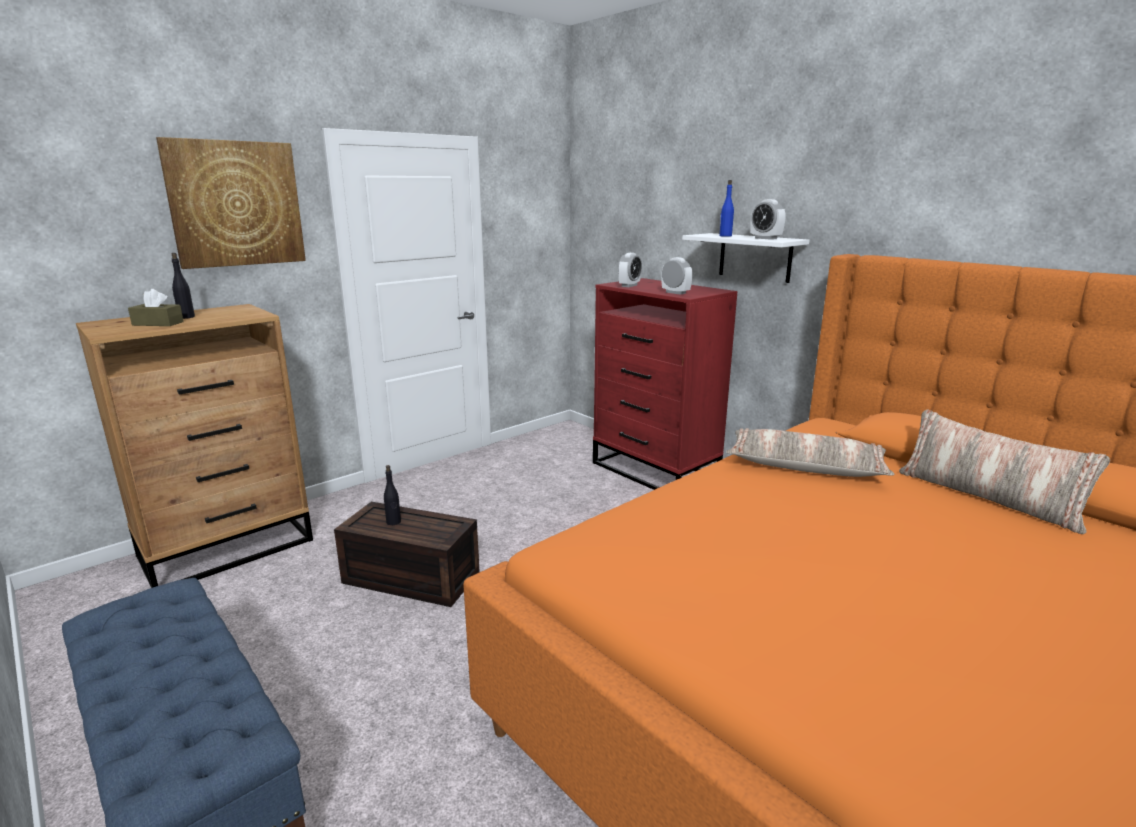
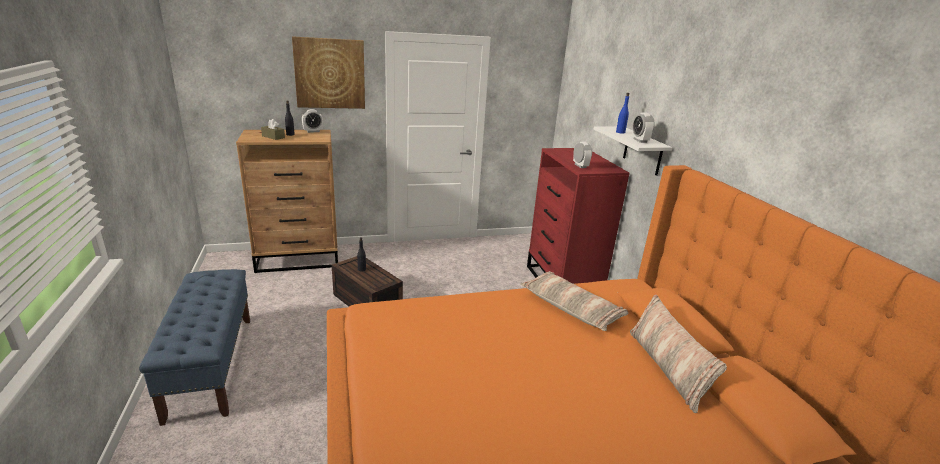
camera: 25 degrees right, 5 degrees up
(629, 286) = (561, 153): alarm clock -> alarm clock (313, 131)

